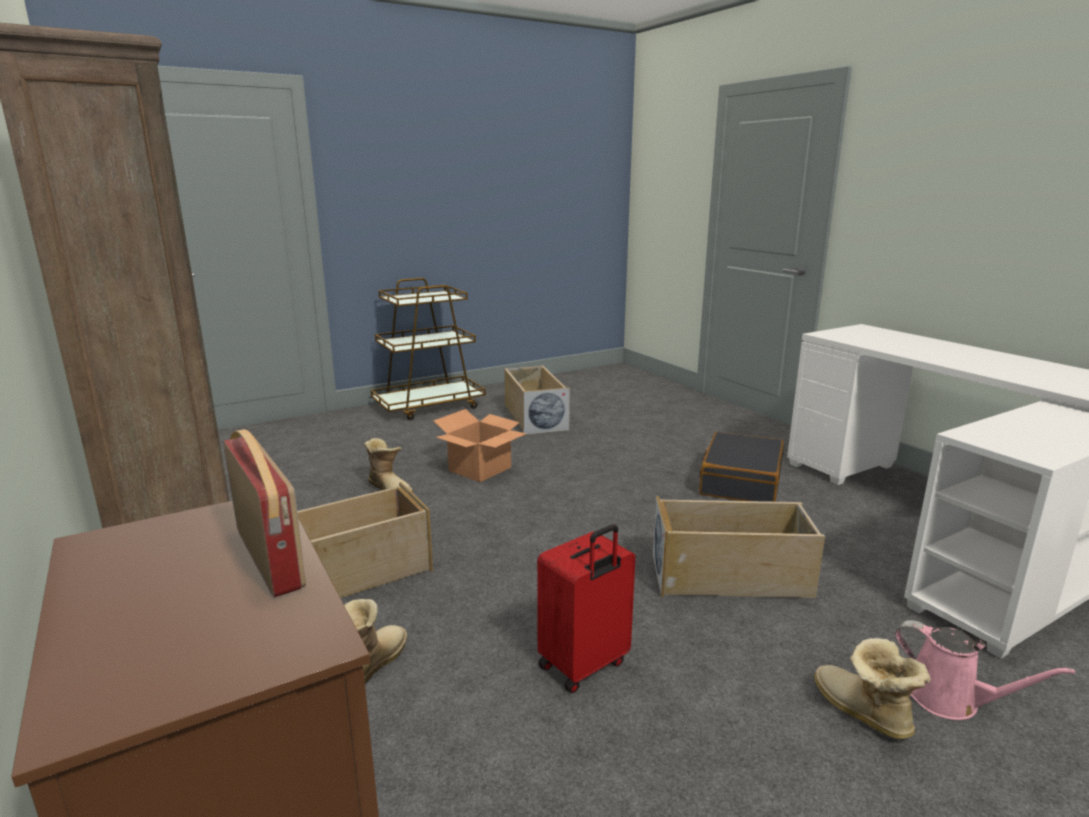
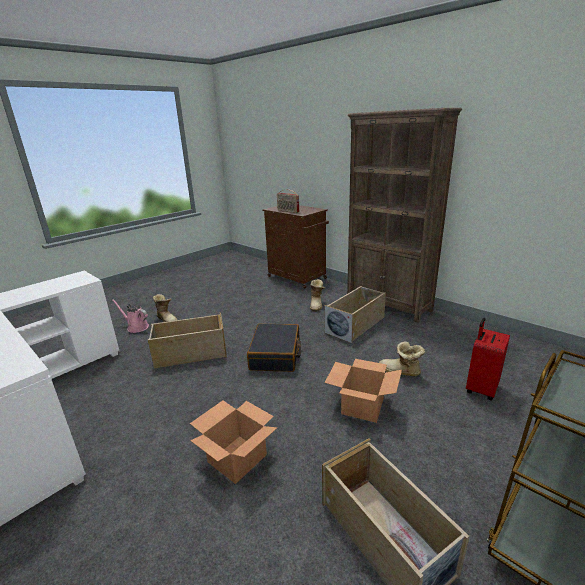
camera: 165 degrees right, 5 degrees up
(584, 666) = (250, 316): red suitcase -> red suitcase (480, 388)
(636, 456) = (237, 459): none -> cardboard box
(740, 481) = (150, 436): black suitcase -> black suitcase (276, 355)

